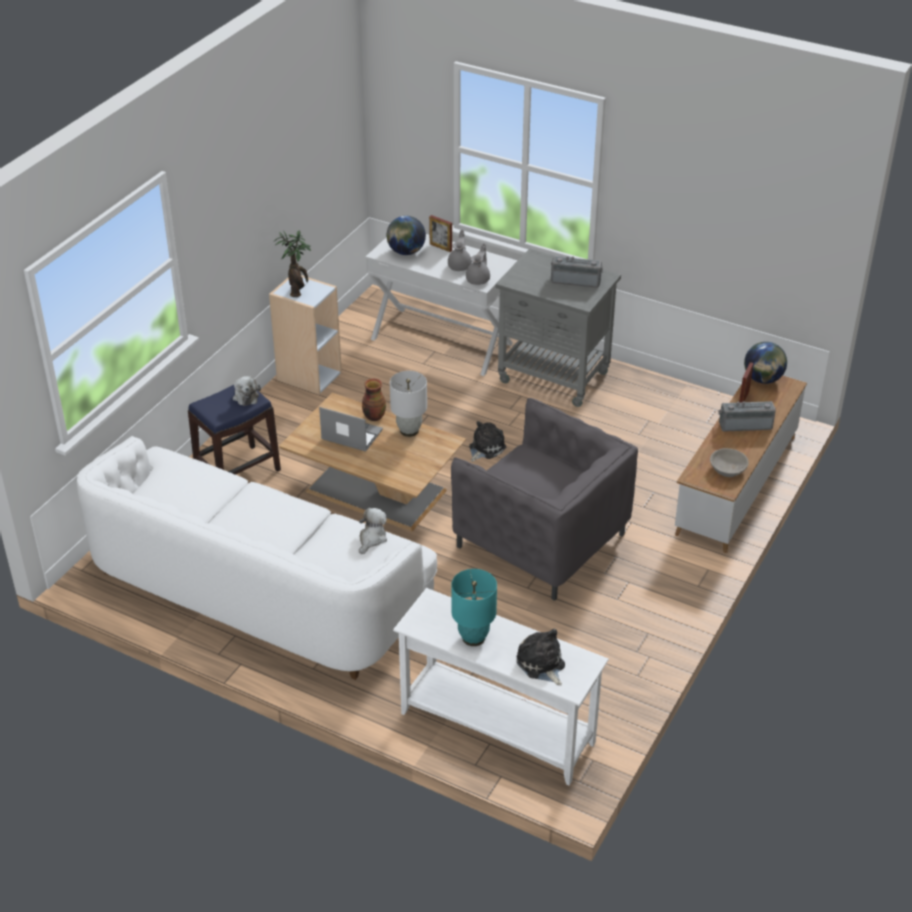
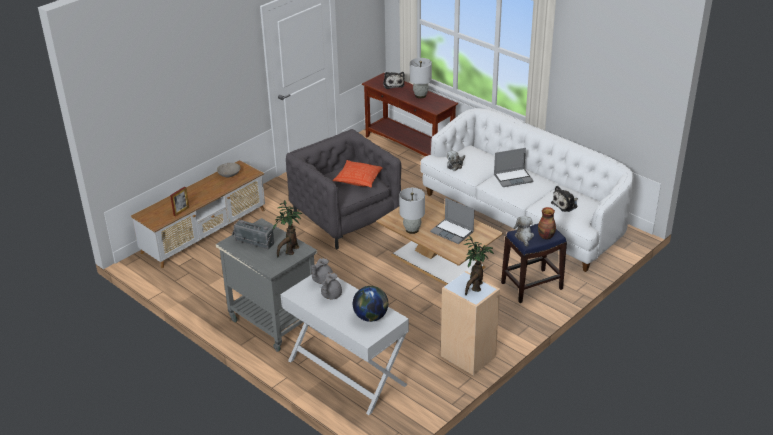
camera: 165 degrees left, 5 degrees down
(271, 523) = (513, 178): none -> laptop
(373, 416) = (433, 242): vase -> vase (546, 236)
(440, 247) = (338, 317): picture frame -> none
(473, 638) = (420, 95): turquoise table lamp -> white table lamp
(485, 448) = (352, 277): plush toy -> plush toy (565, 204)
(496, 728) = (409, 146): white console table -> brown console table
(517, 482) = (359, 180): none -> orange pillow
(526, 277) = (290, 251): none -> potted plant
(745, 424) = (195, 196): radio -> none
(763, 379) = (157, 221): globe -> none

